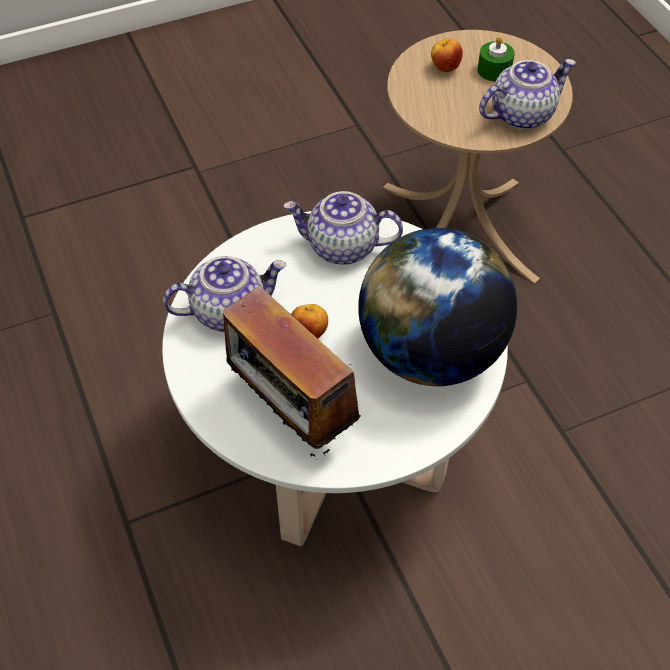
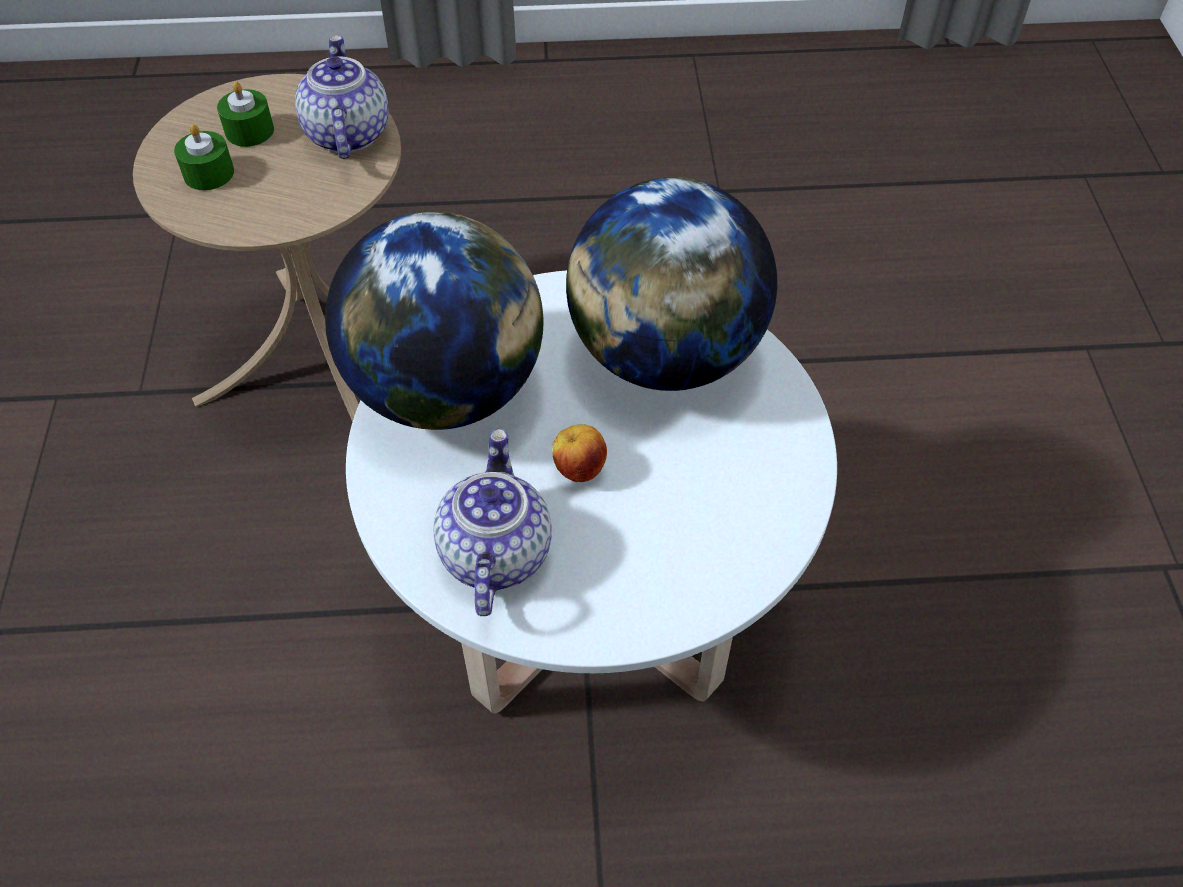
camera: 70 degrees left, 0 degrees up
(291, 414) = (703, 527): radio -> none
(342, 247) = (446, 390): teapot -> globe
(445, 68) = (209, 173): apple -> green candle

